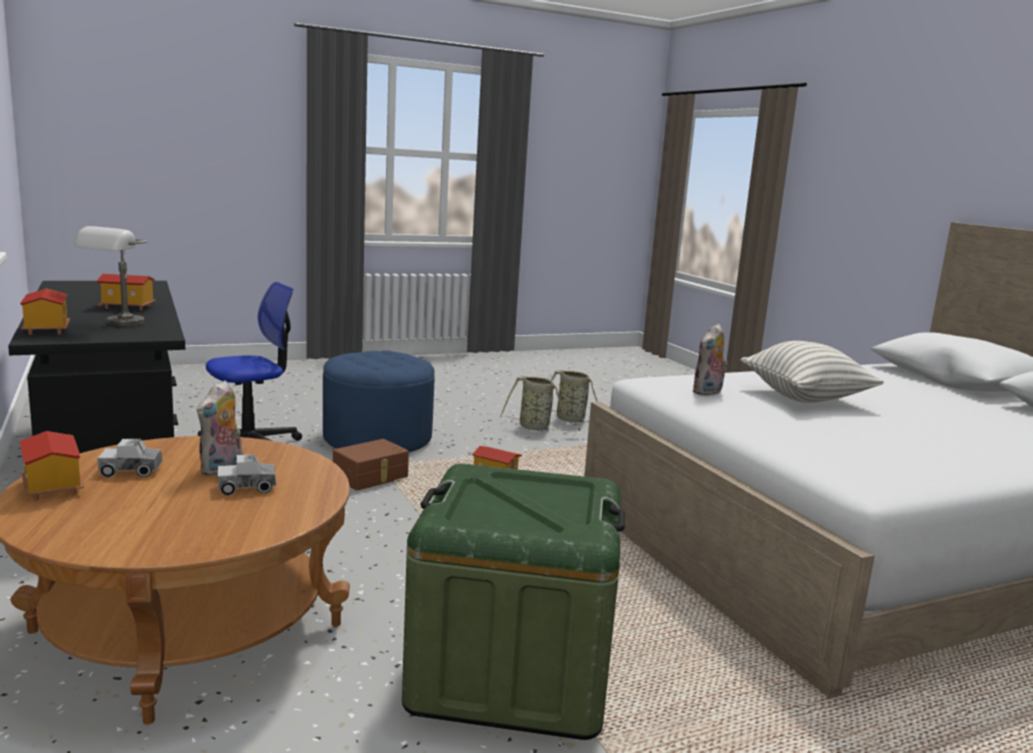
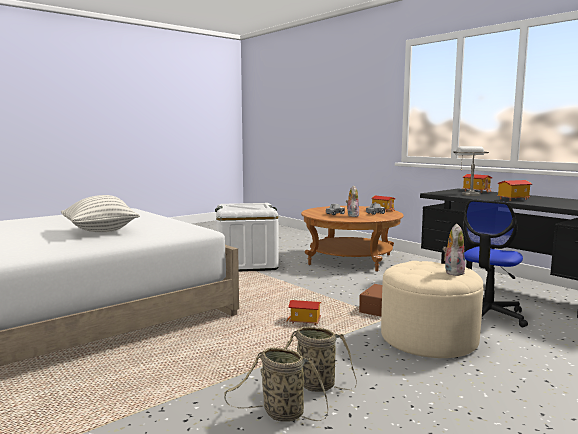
camera: 165 degrees right, 5 degrees down
(377, 438) = (428, 339): blue ottoman -> beige ottoman
(511, 671) = (246, 264): green storage box -> white storage box
(708, 392) = (165, 228): plush toy -> plush toy (453, 272)

